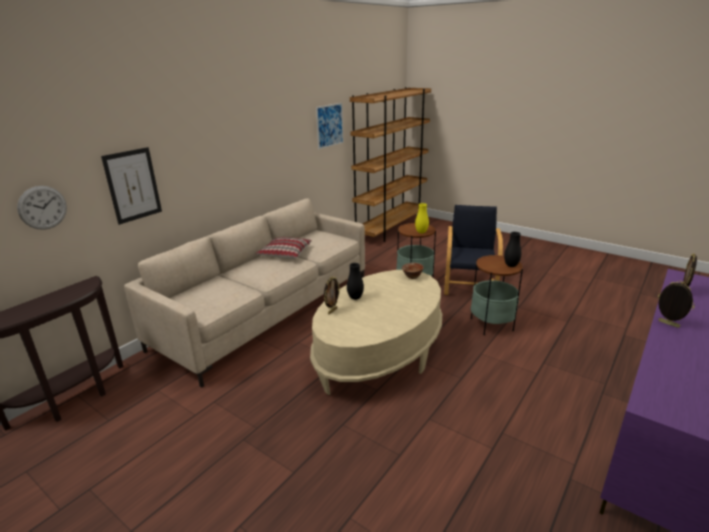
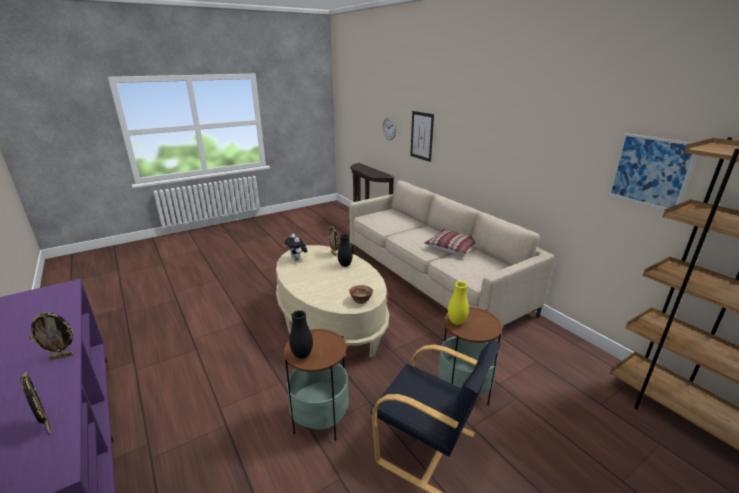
camera: 110 degrees right, 0 degrees up
(362, 330) = (297, 259): none -> plush toy

